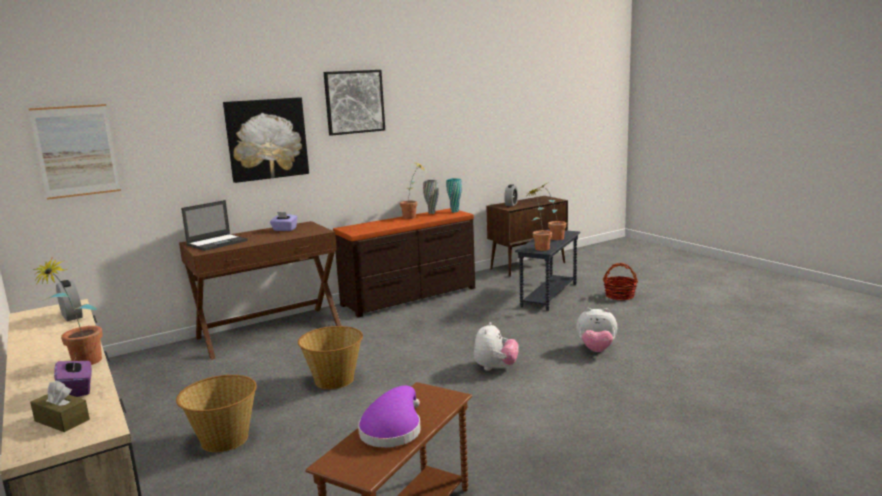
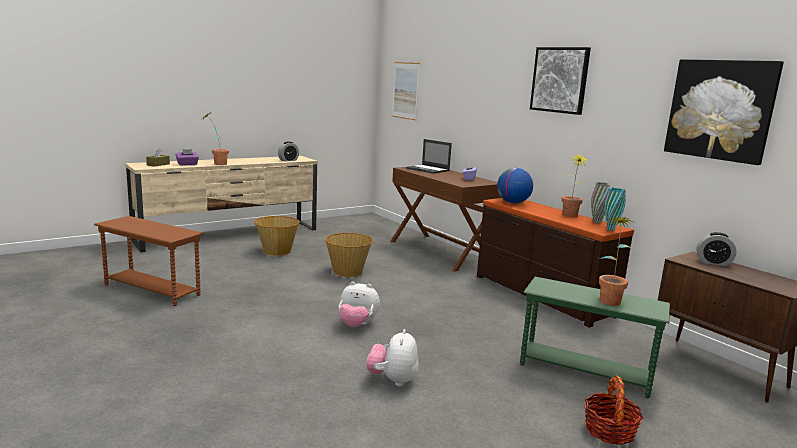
camera: 85 degrees right, 0 degrees up
(266, 139) = (489, 103): picture -> picture (720, 110)
(365, 228) = (512, 203): none -> globe
(392, 429) = (146, 227): purple hat -> none
(539, 247) = (551, 288): potted plant -> none
(548, 295) = (584, 371): grey side table -> green side table

